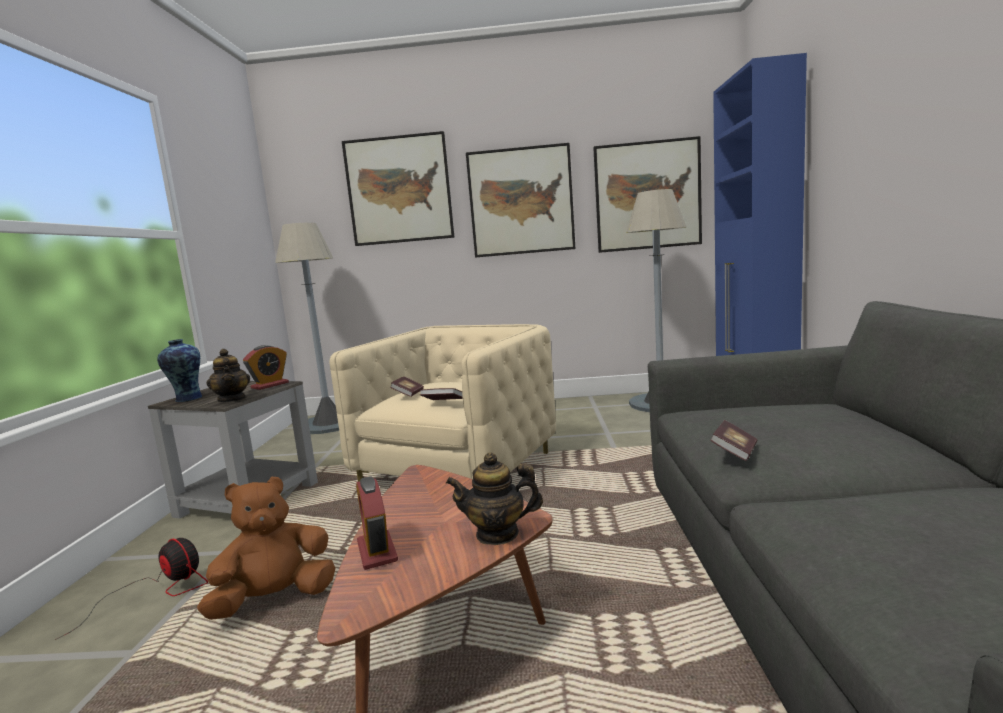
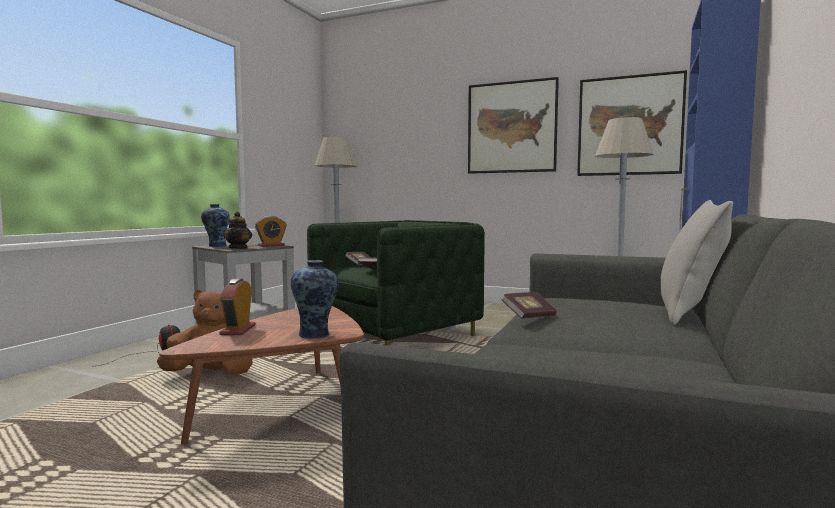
camera: 20 degrees right, 5 degrees down
(399, 190) = (415, 115): picture -> none
(458, 471) = (395, 335): beige armchair -> green armchair
(497, 534) = (315, 335): teapot -> vase
(866, 416) = (690, 314): none -> grey pillow

